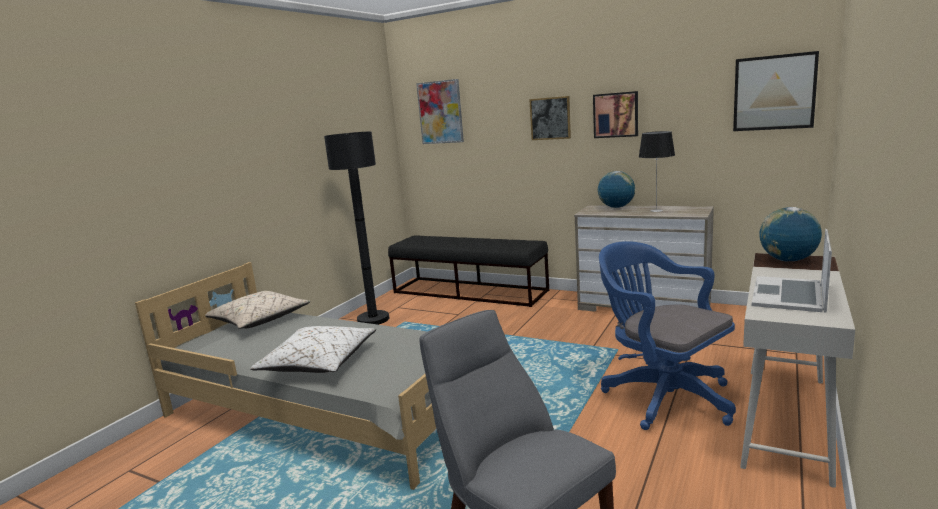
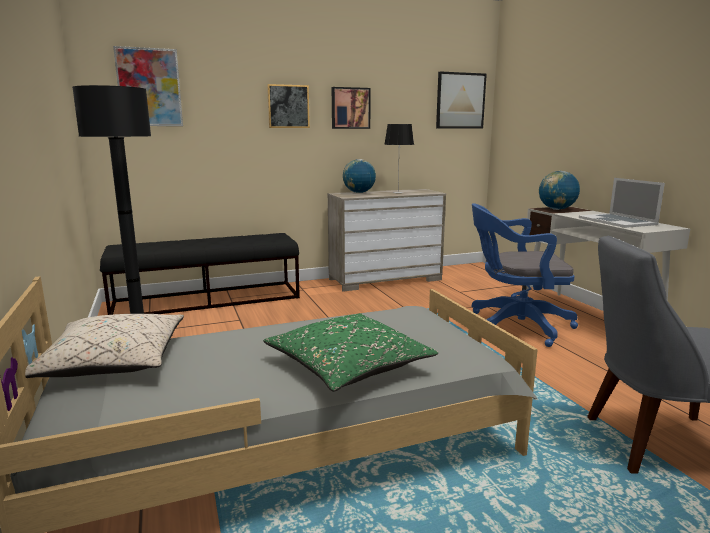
camera: 50 degrees left, 0 degrees up
(318, 363) = (348, 366): white pillow -> green pillow

